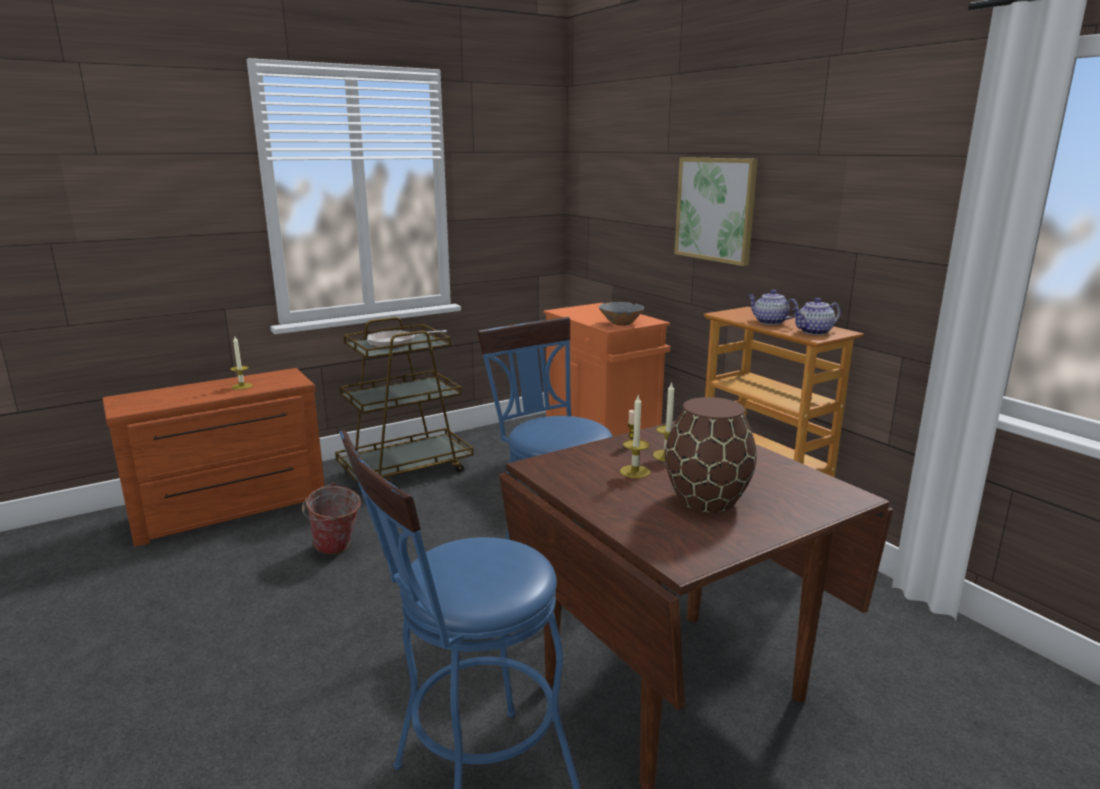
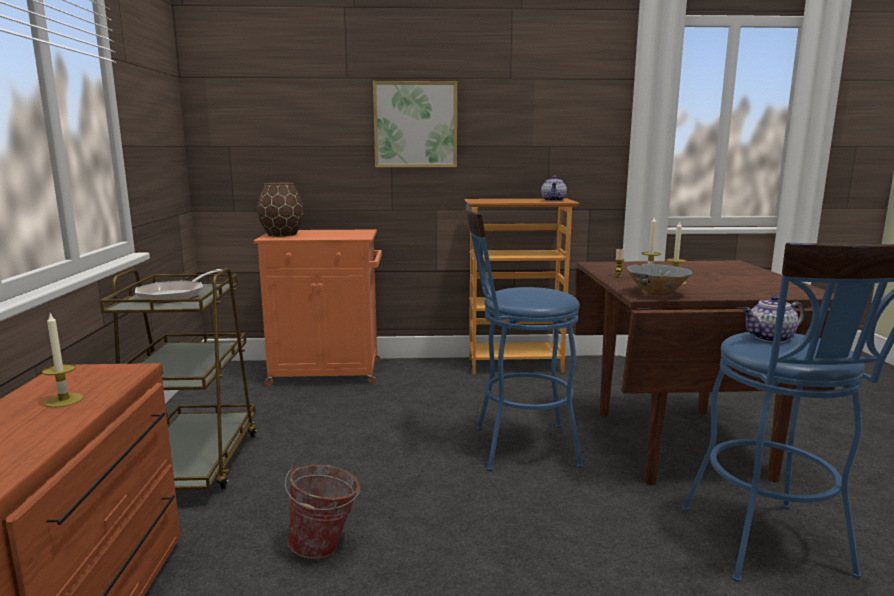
camera: 60 degrees left, 5 degrees down
(621, 323) = (354, 234): grey bowl -> grey bowl (657, 293)
(706, 500) = (729, 279): brown vase -> brown vase (281, 234)
(769, 322) = (516, 201): teapot -> teapot (769, 338)

